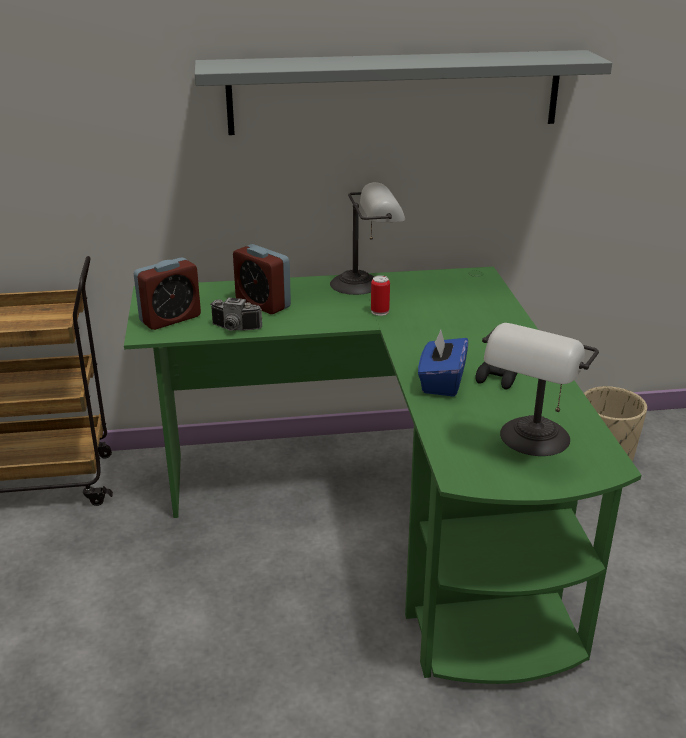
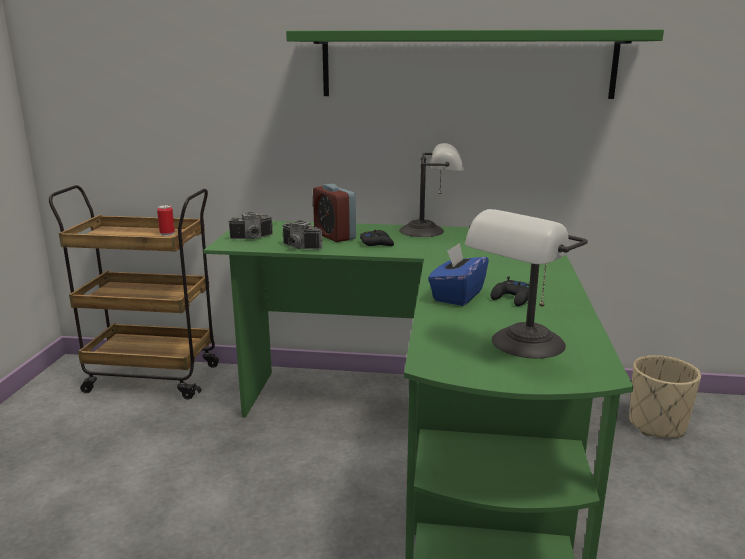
camera: 15 degrees right, 10 degrees down
(170, 319) = (253, 238): alarm clock -> camera
(317, 311) = (377, 243): none -> black game controller
(380, 311) = (431, 248): can -> can (167, 234)
(395, 92) = (466, 64): grey shelf -> green shelf

